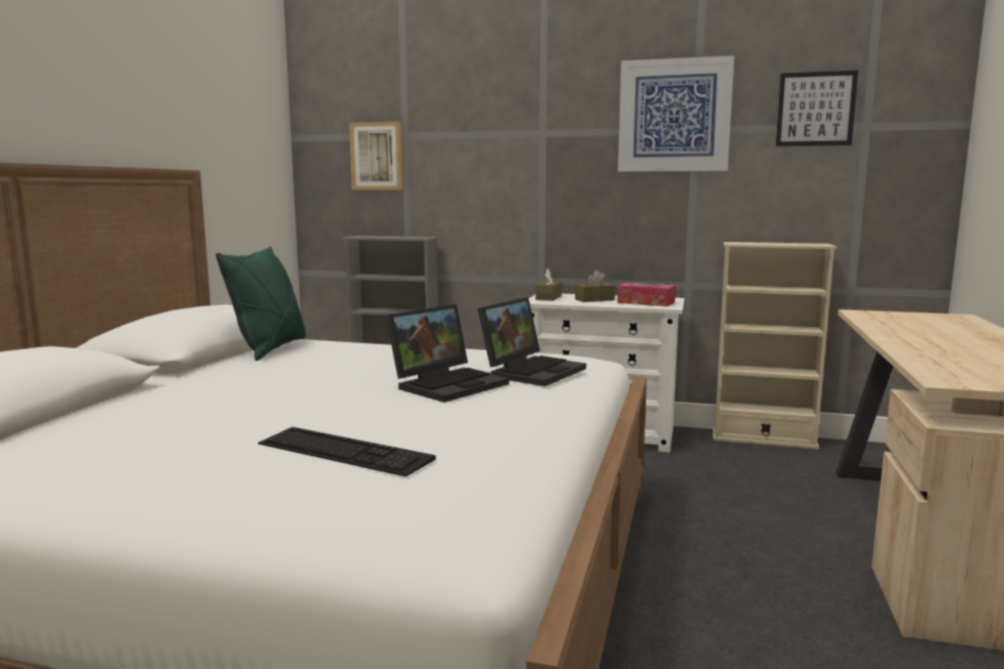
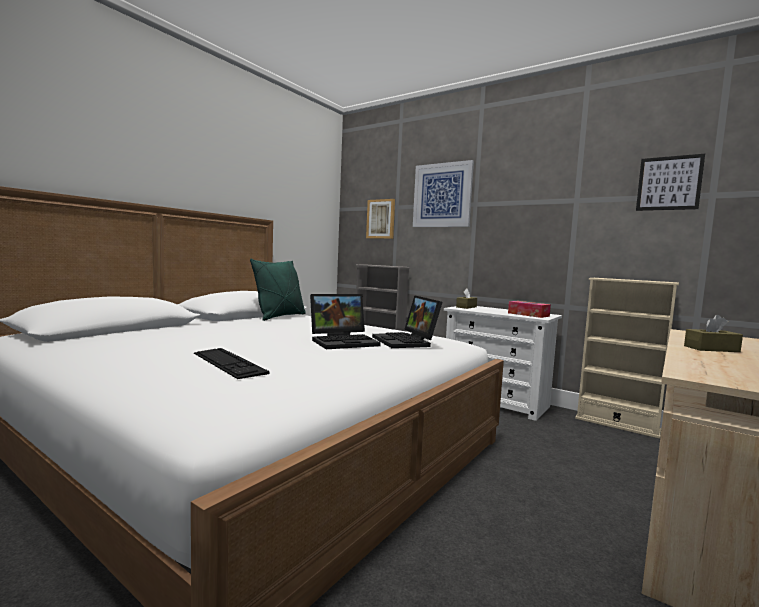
camera: 20 degrees right, 5 degrees down
(532, 371) = (406, 342): laptop -> laptop turned 105 degrees clockwise
(594, 300) = (495, 310): brown tissue box -> brown tissue box (711, 349)
(674, 115) = (561, 191): picture -> picture (442, 195)

